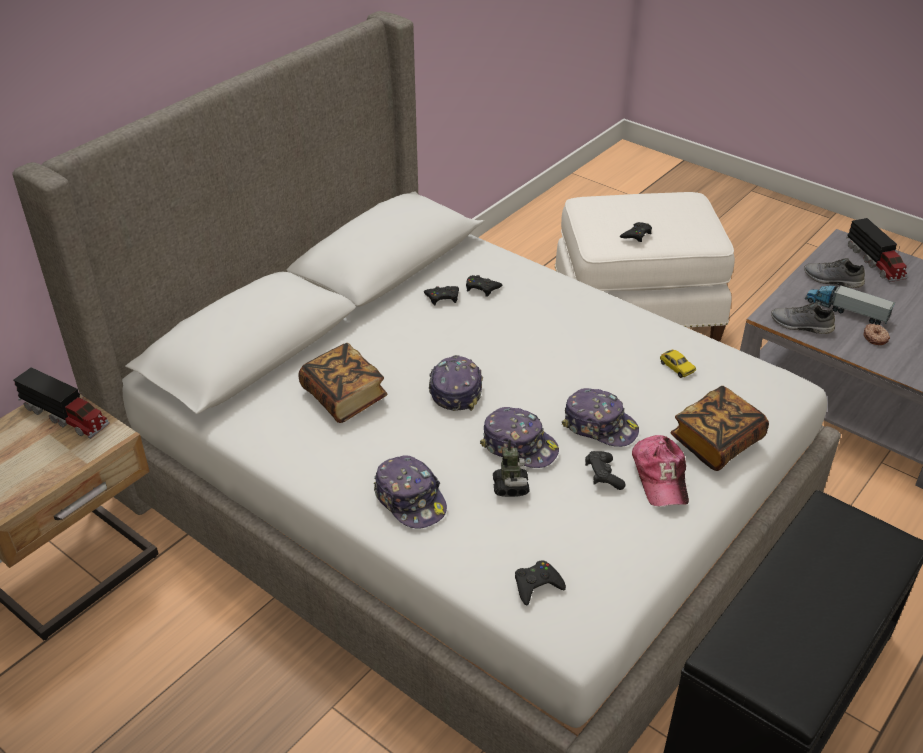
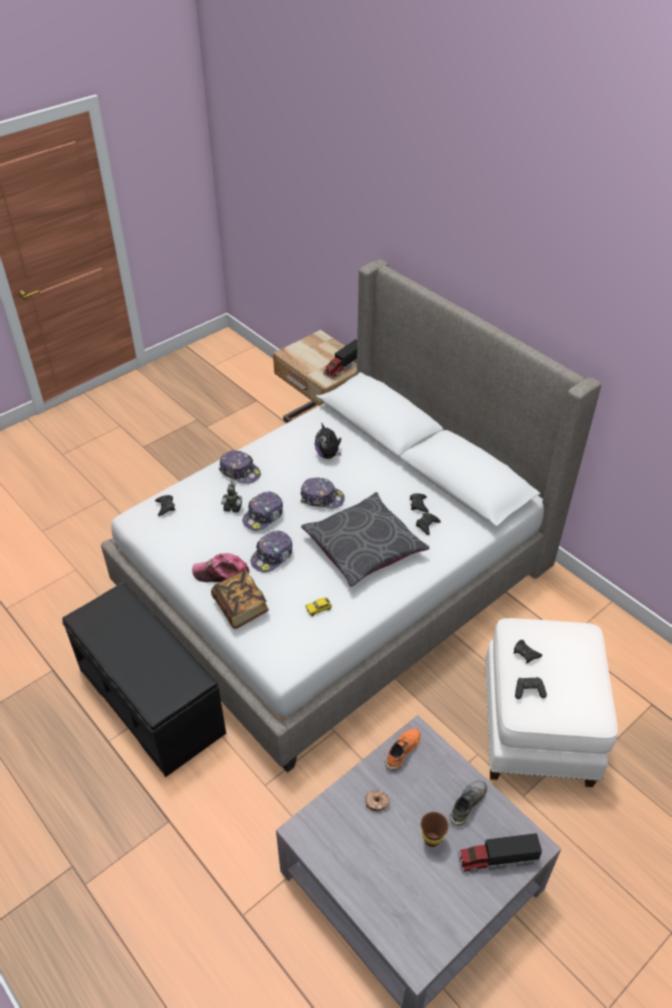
camera: 100 degrees right, 5 degrees up
(344, 397) = (328, 454): book -> plush toy
(410, 500) = (240, 472): cap -> cap turned 120 degrees counterclockwise
(544, 338) = (364, 546): none -> grey pillow
(603, 476) = (231, 548): black game controller -> black game controller (529, 691)
(800, 326) = (401, 750): grey shoe -> orange shoe
(846, 310) = (419, 796): toy truck -> none
(887, 299) = (431, 840): none -> brown cup

